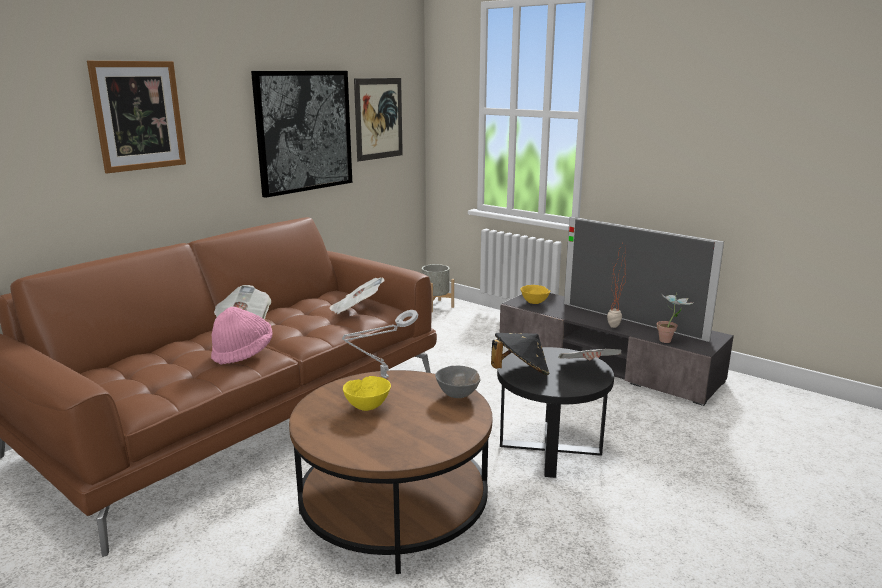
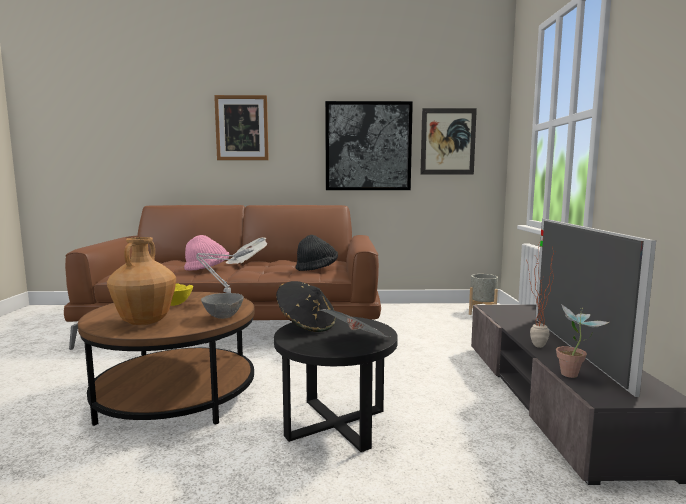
camera: 50 degrees right, 10 degrees down
(356, 309) = (317, 268): newspaper -> black hat
(419, 433) = (145, 322): none -> brown vase
(534, 303) = (506, 311): yellow bowl -> none

